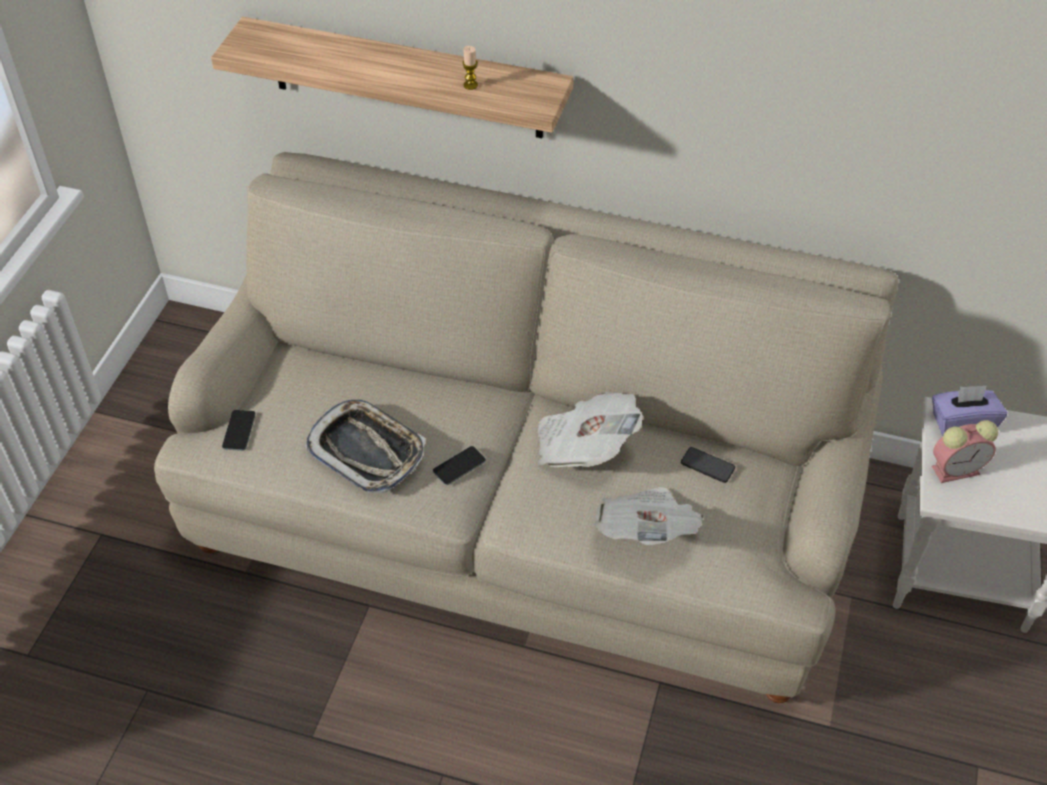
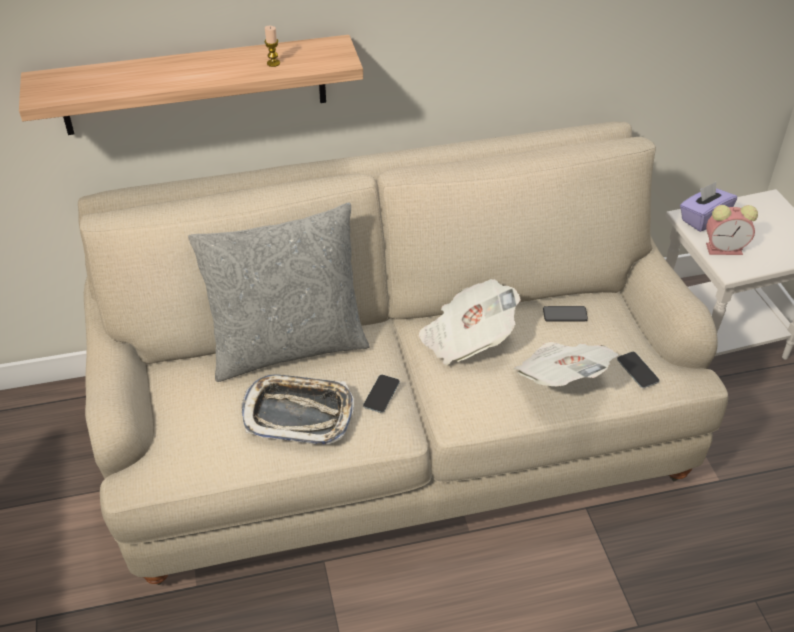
camera: 30 degrees left, 5 degrees down
(239, 430) = (172, 446): phone -> phone (637, 370)
(408, 378) = (288, 346): none -> grey pillow
(957, 469) = (725, 249): alarm clock -> alarm clock turned 45 degrees clockwise

